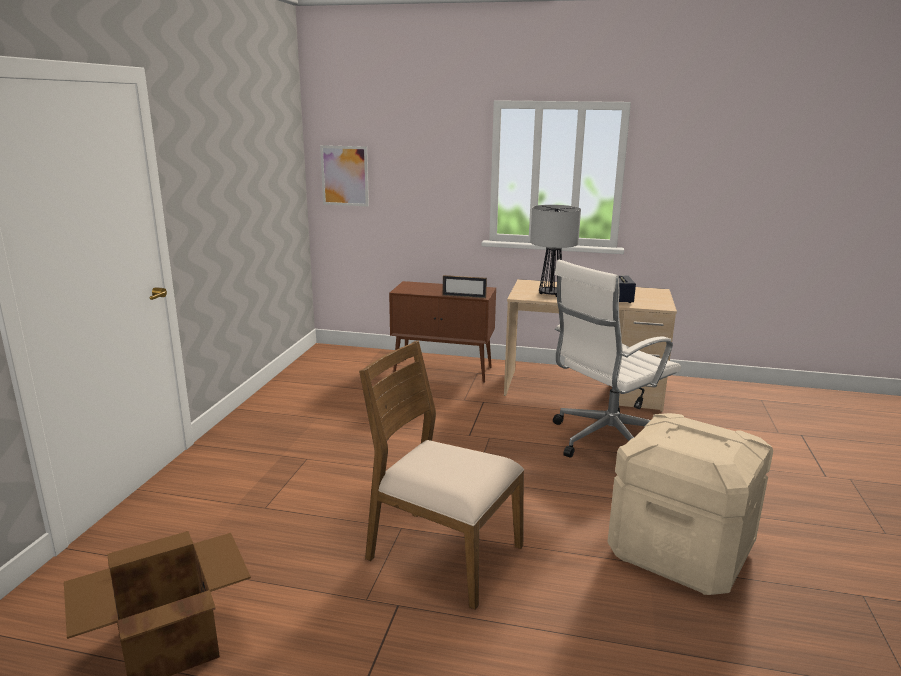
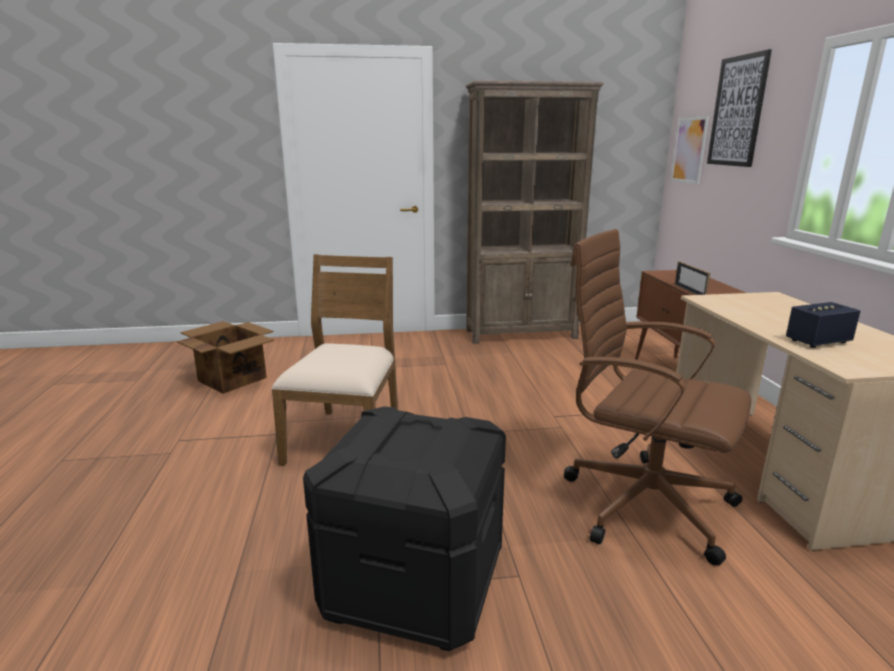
camera: 70 degrees right, 0 degrees up
(275, 400) = (522, 334): none -> brown bookcase
(407, 145) = (737, 111): none -> picture
(550, 294) = (748, 308): table lamp -> none
(606, 440) = (642, 503): white office chair -> brown office chair
(681, 551) = (414, 585): beige storage box -> black storage box

